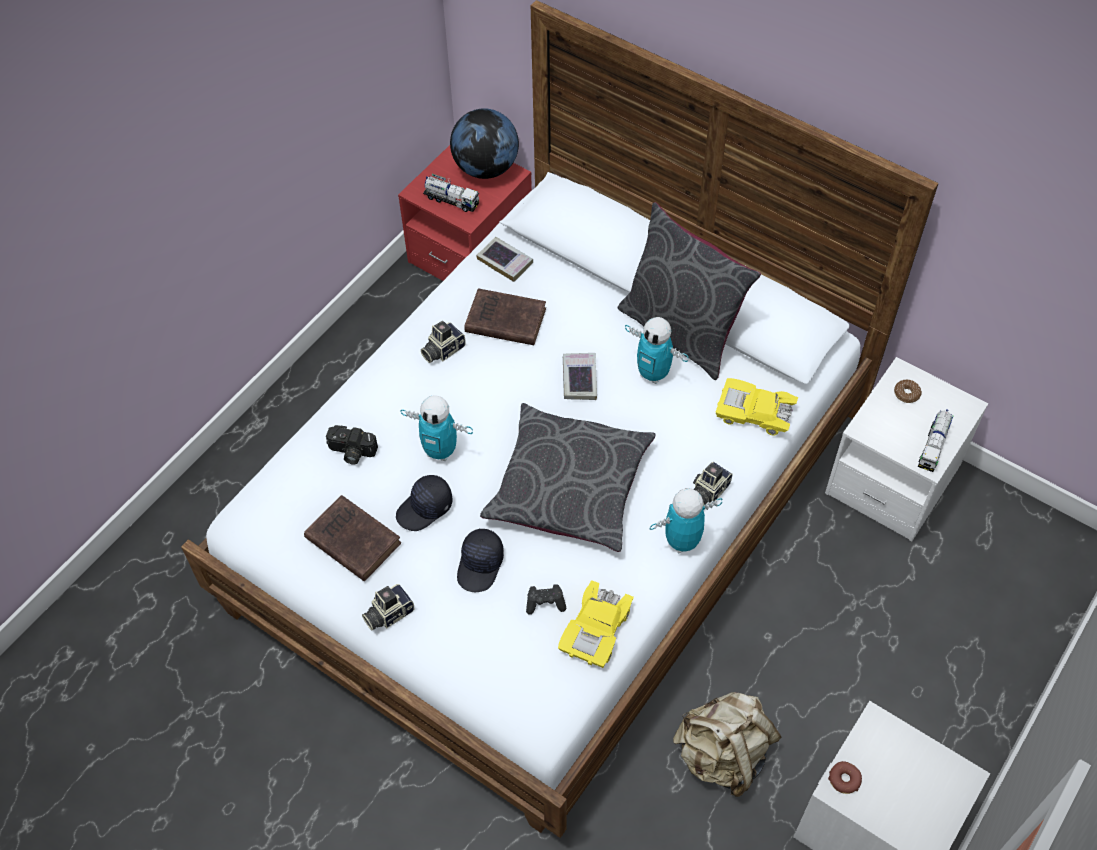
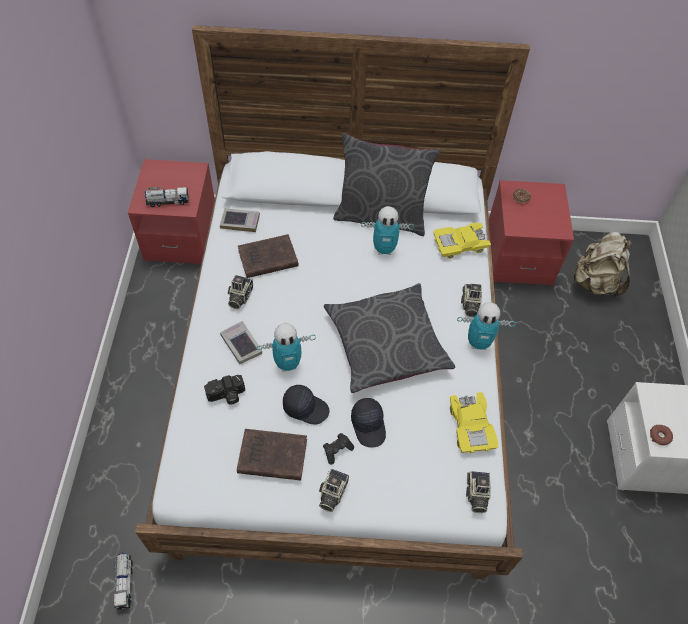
camera: 35 degrees left, 0 degrees up
(425, 509) = (305, 407): black cap -> black cap turned 90 degrees counterclockwise
(486, 168) = (177, 172): globe -> none
(542, 704) = (476, 495): none -> camera
(545, 603) = (427, 427): black game controller -> black game controller (337, 450)
(579, 379) = (342, 273): book -> book (241, 344)
(682, 542) = (478, 343): toy robot -> toy robot turned 120 degrees counterclockwise
(723, 755) = (546, 464): beige backpack -> beige backpack (595, 283)
(892, 480) = (518, 256): white nightstand -> red nightstand
(933, 447) = (556, 220): toy truck -> toy truck (125, 582)

